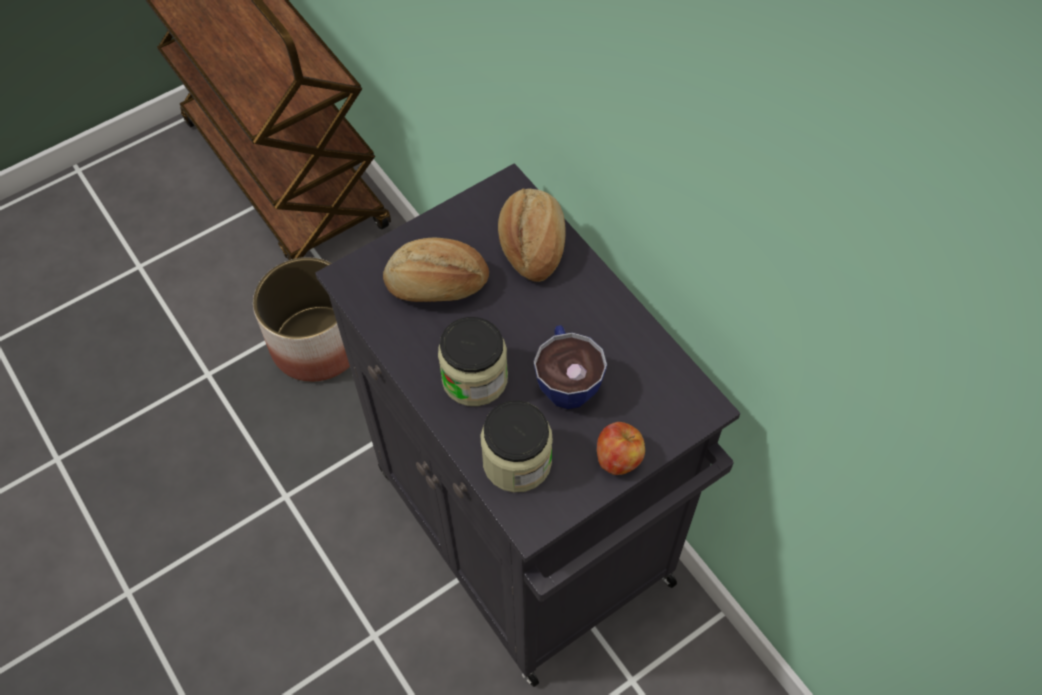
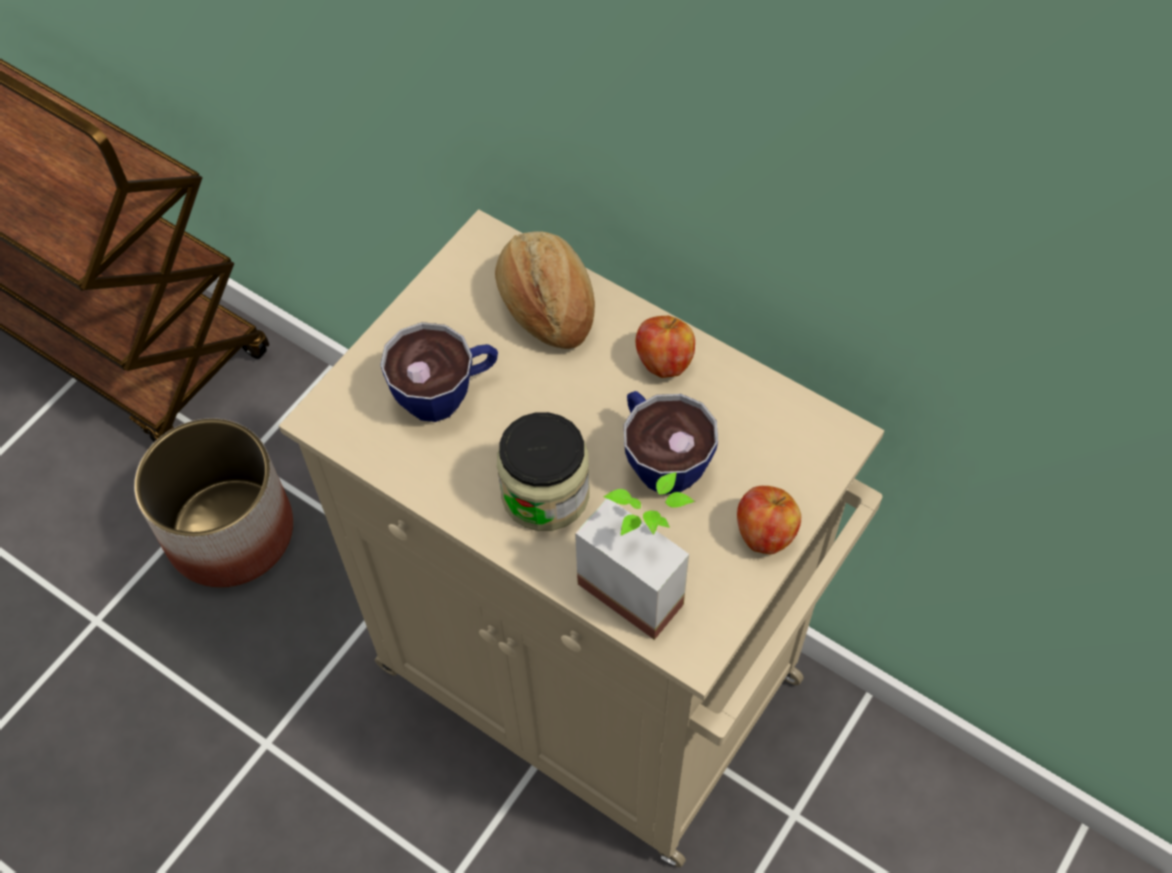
camera: 20 degrees left, 0 degrees up
(437, 286) = (447, 393): bread -> cup
(517, 461) = (643, 579): jar -> potted plant
(527, 531) = (596, 678): black cabinet -> beige cabinet
(599, 312) = (664, 362): none -> apple

